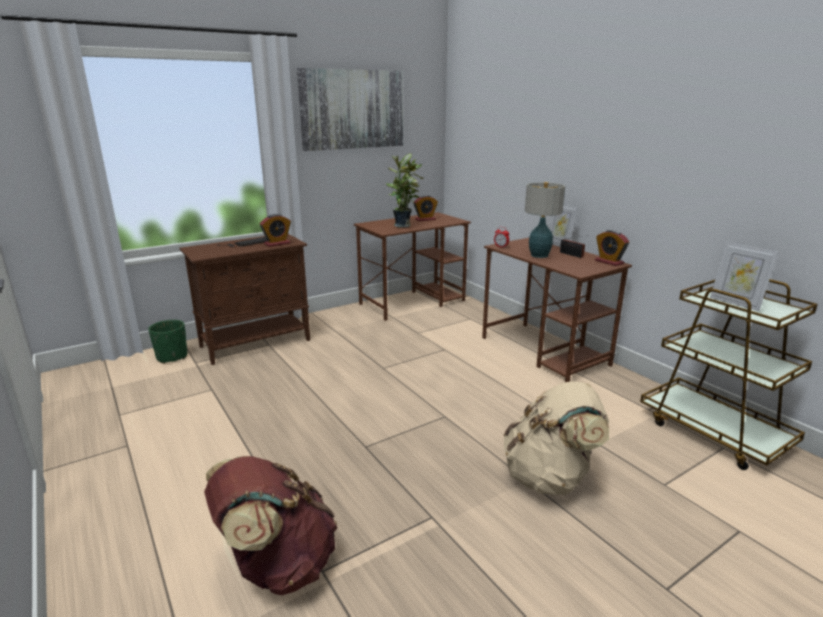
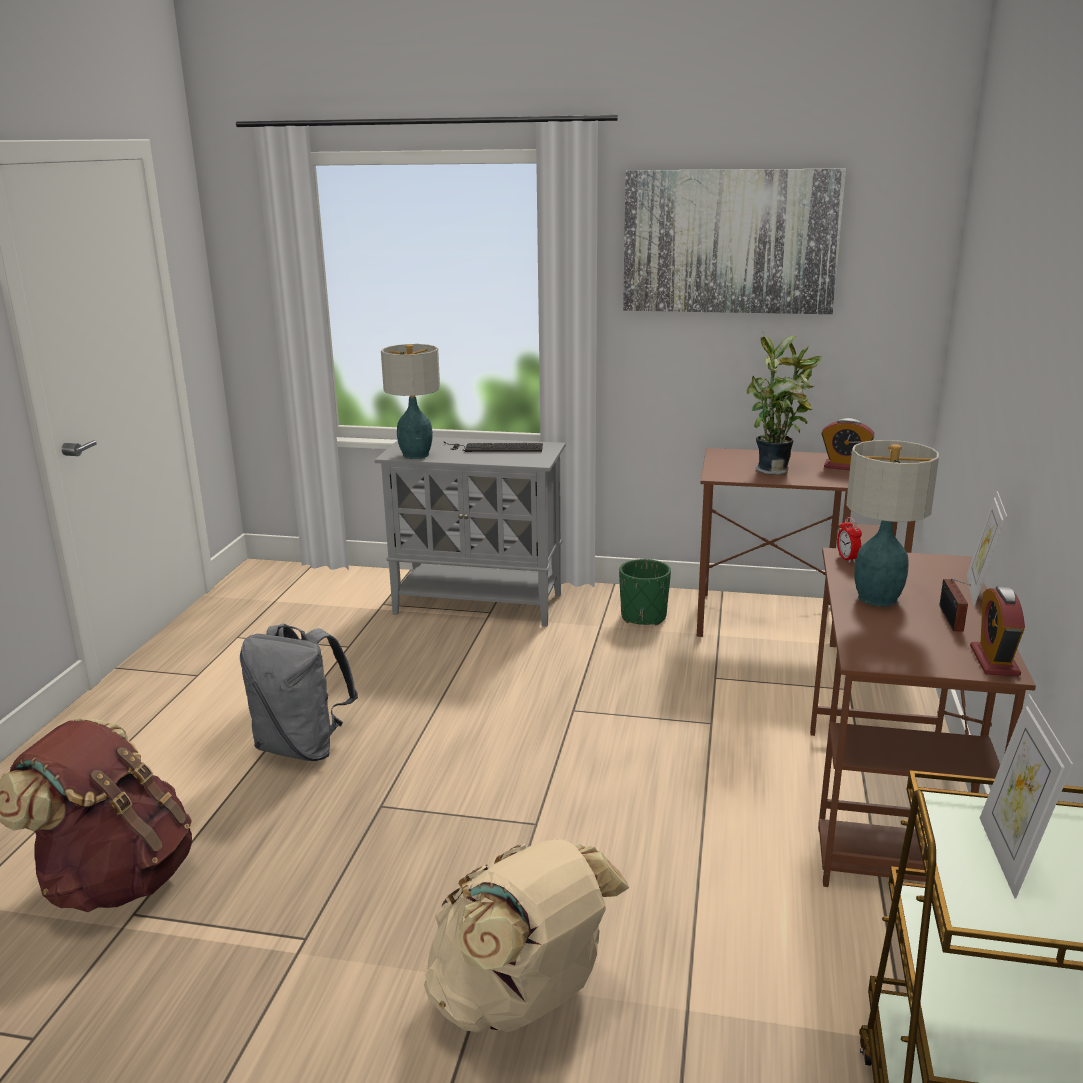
camera: 45 degrees right, 0 degrees up
(172, 357) = (372, 587): green planter -> green planter (643, 617)
(214, 254) = (415, 455): none -> table lamp
(256, 343) = (480, 604): brown cabinet -> grey cabinet
(274, 445) = (302, 747): none -> grey backpack
(277, 243) = (513, 458): alarm clock -> none

